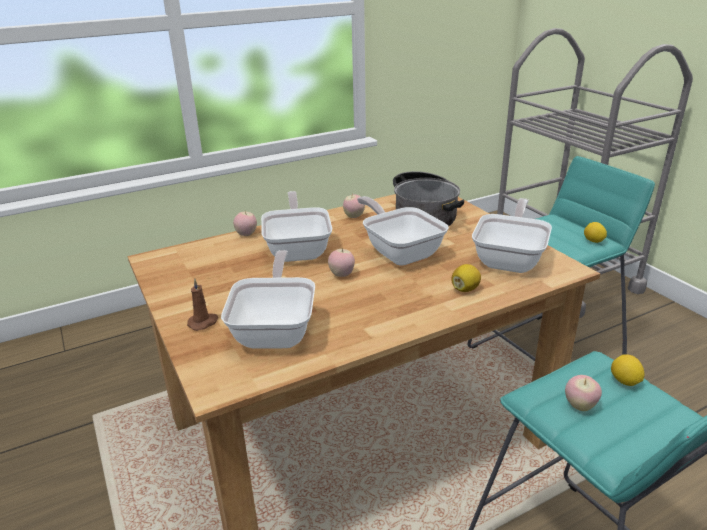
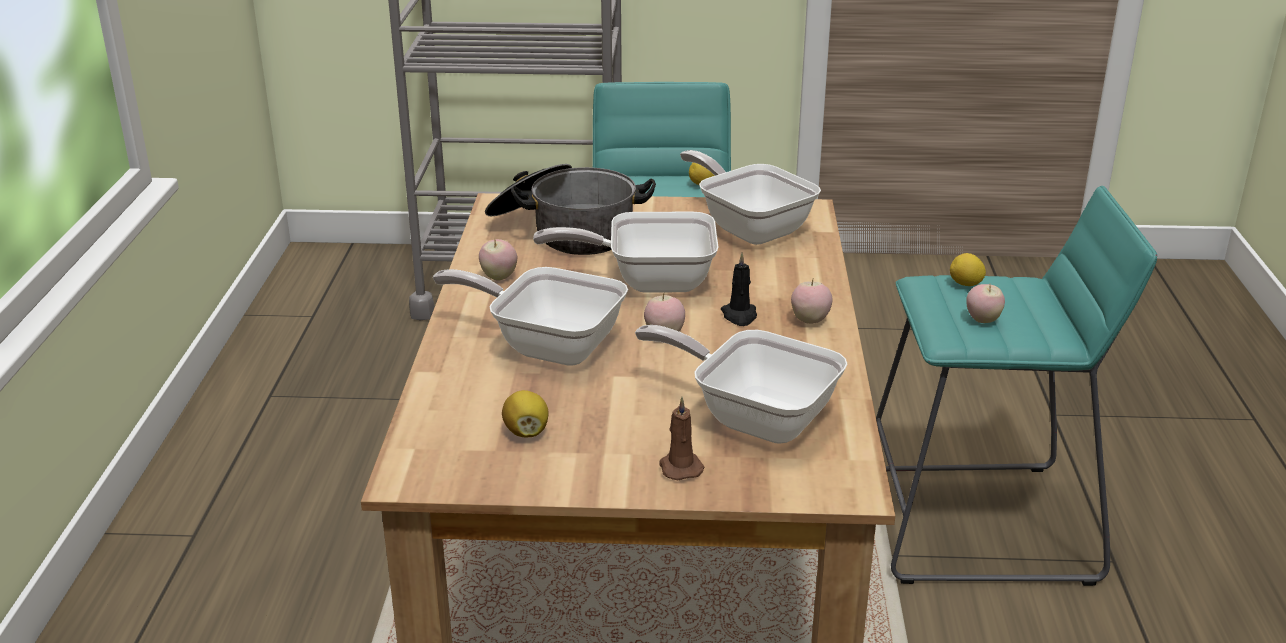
camera: 60 degrees left, 0 degrees up
(246, 234) = (437, 373): apple -> apple (810, 321)
(391, 289) = (739, 316): none -> black candle
(465, 289) = (787, 275): lemon -> lemon (526, 432)

